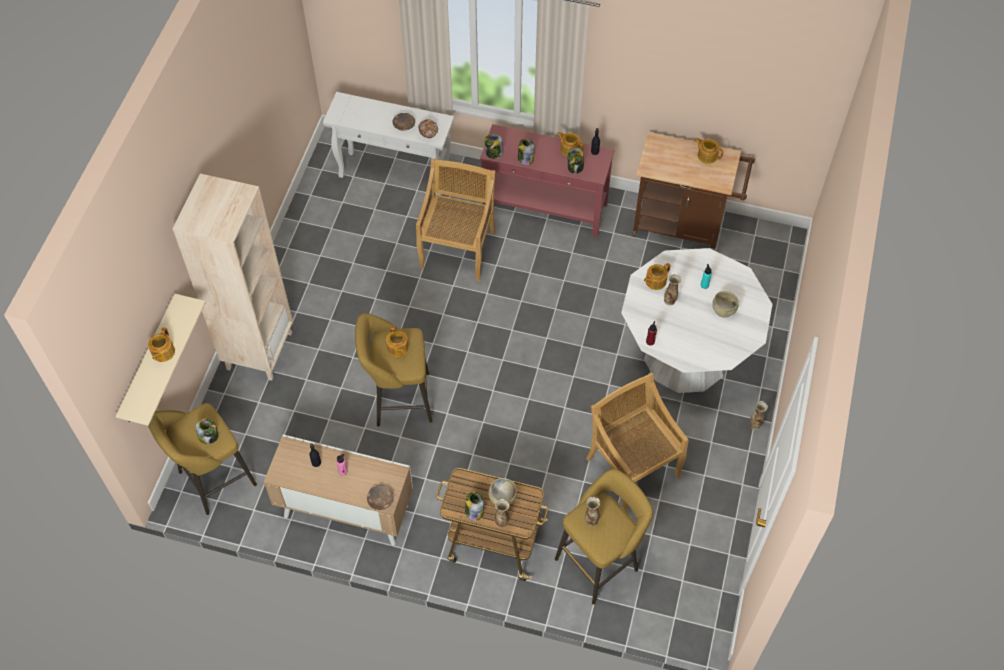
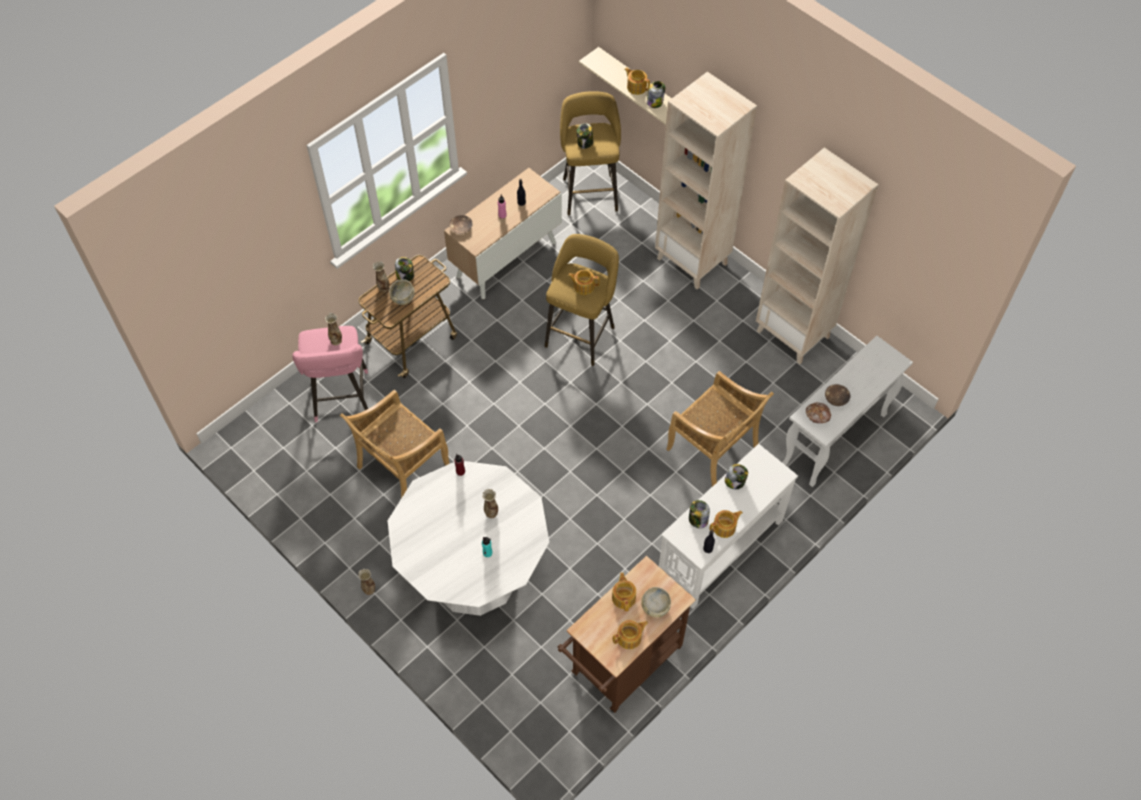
camera: 120 degrees right, 0 degrees up
(302, 241) = (793, 334): none -> beige bookcase
(494, 153) = (757, 458): jar -> jar (655, 102)
(545, 208) = (719, 549): red console table -> white console table
(600, 561) = (341, 400): yellow stool -> pink stool
(632, 466) = (402, 468): beige chair -> beige chair turned 135 degrees clockwise
(655, 281) = (520, 513): teapot -> teapot (624, 597)
(723, 310) = (450, 552): beige bowl -> beige bowl (655, 607)

